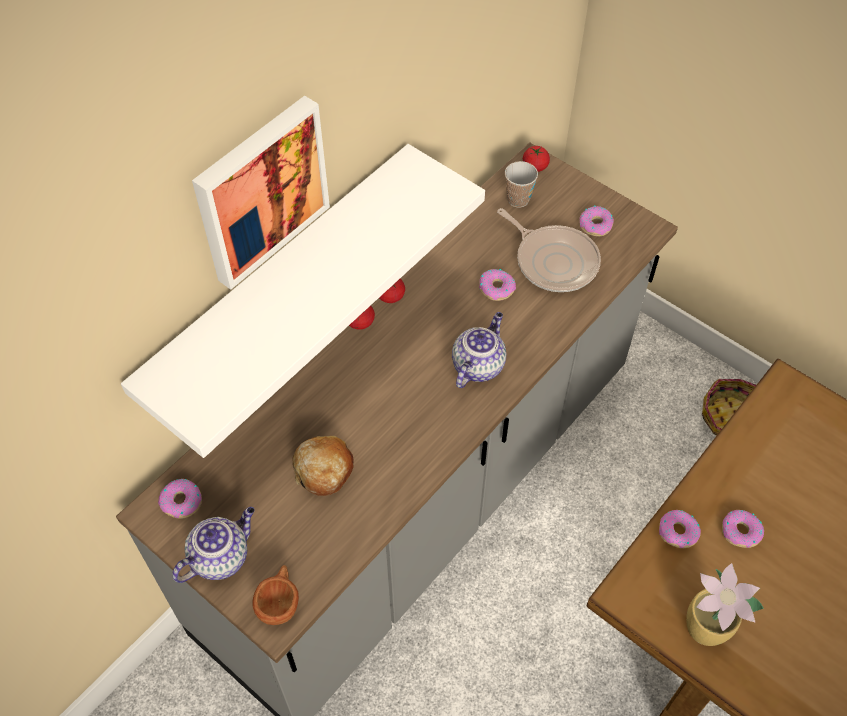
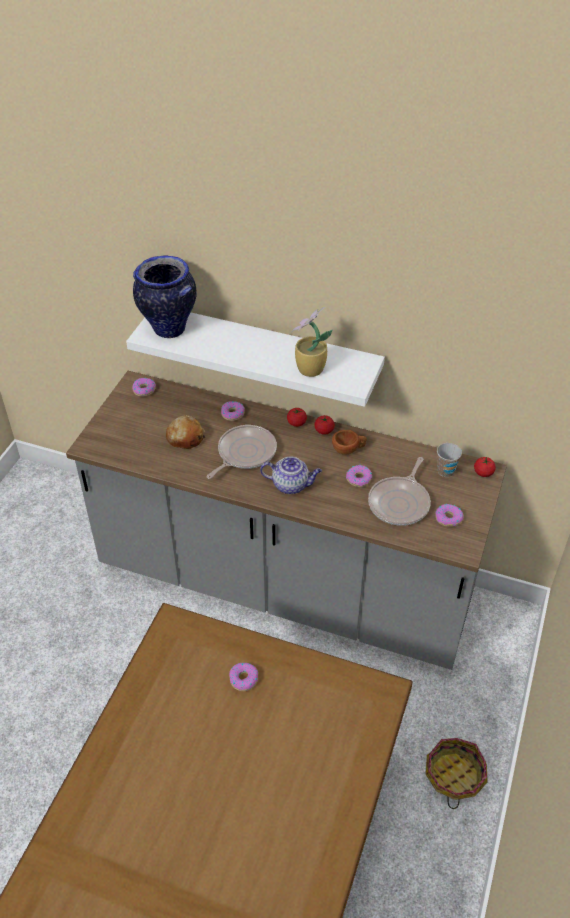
camera: 70 degrees right, 10 degrees down
(204, 379) = (168, 329): none -> vase
(220, 556) = (117, 414): teapot -> none
(260, 190) = (262, 281): picture -> none
(280, 602) = (98, 444): brown cup -> brown cup (348, 449)
(392, 402) = (244, 453): none -> frying pan
(677, 532) = (229, 641): donut -> donut (232, 414)
(707, 630) = (161, 671): potted plant -> potted plant (309, 370)

